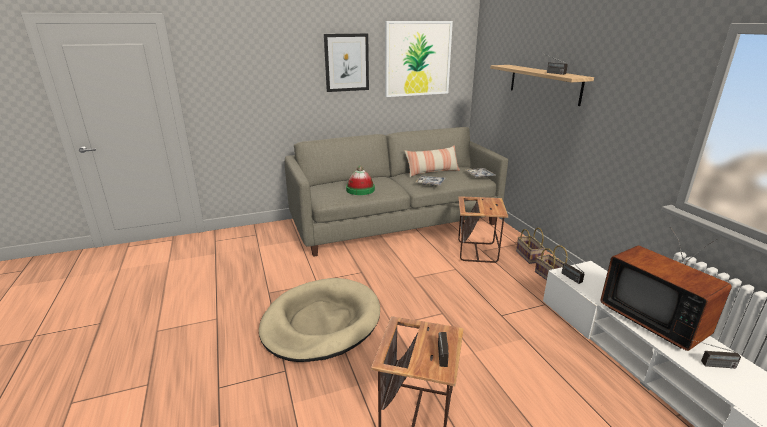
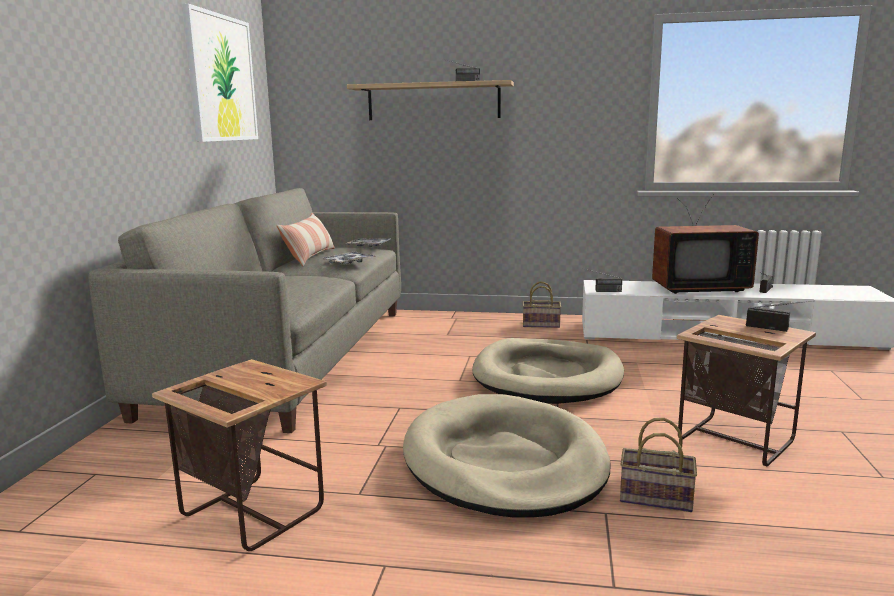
camera: 60 degrees left, 10 degrees down
(346, 62) = (146, 71): picture -> none
(360, 189) = (292, 289): hat -> none
(452, 306) = (547, 377): none -> beige dog bed
(477, 251) = (445, 337): side table -> side table (251, 512)
(527, 256) = (488, 321): basket -> basket (653, 498)

